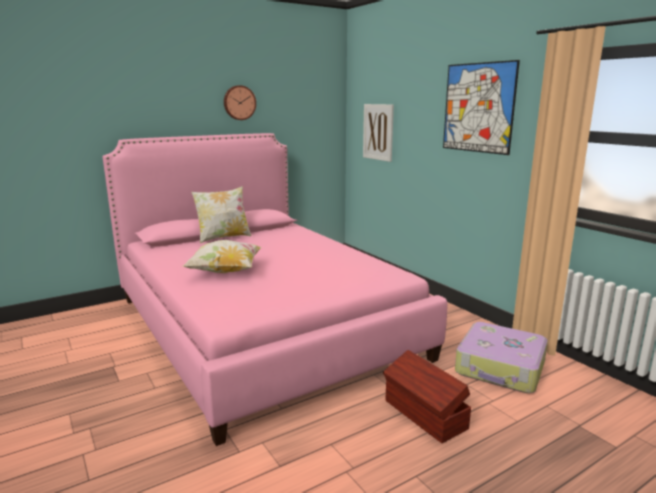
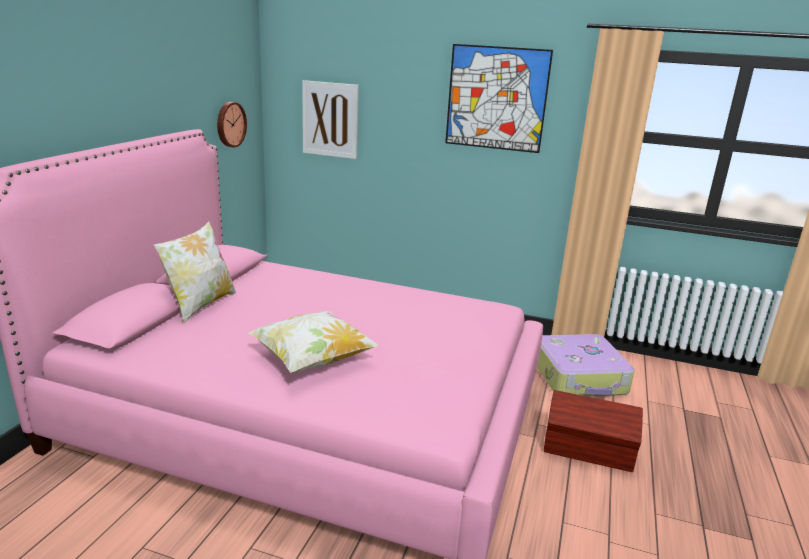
camera: 40 degrees left, 5 degrees up
(239, 102) = (151, 84): wall clock -> wall clock (230, 124)

